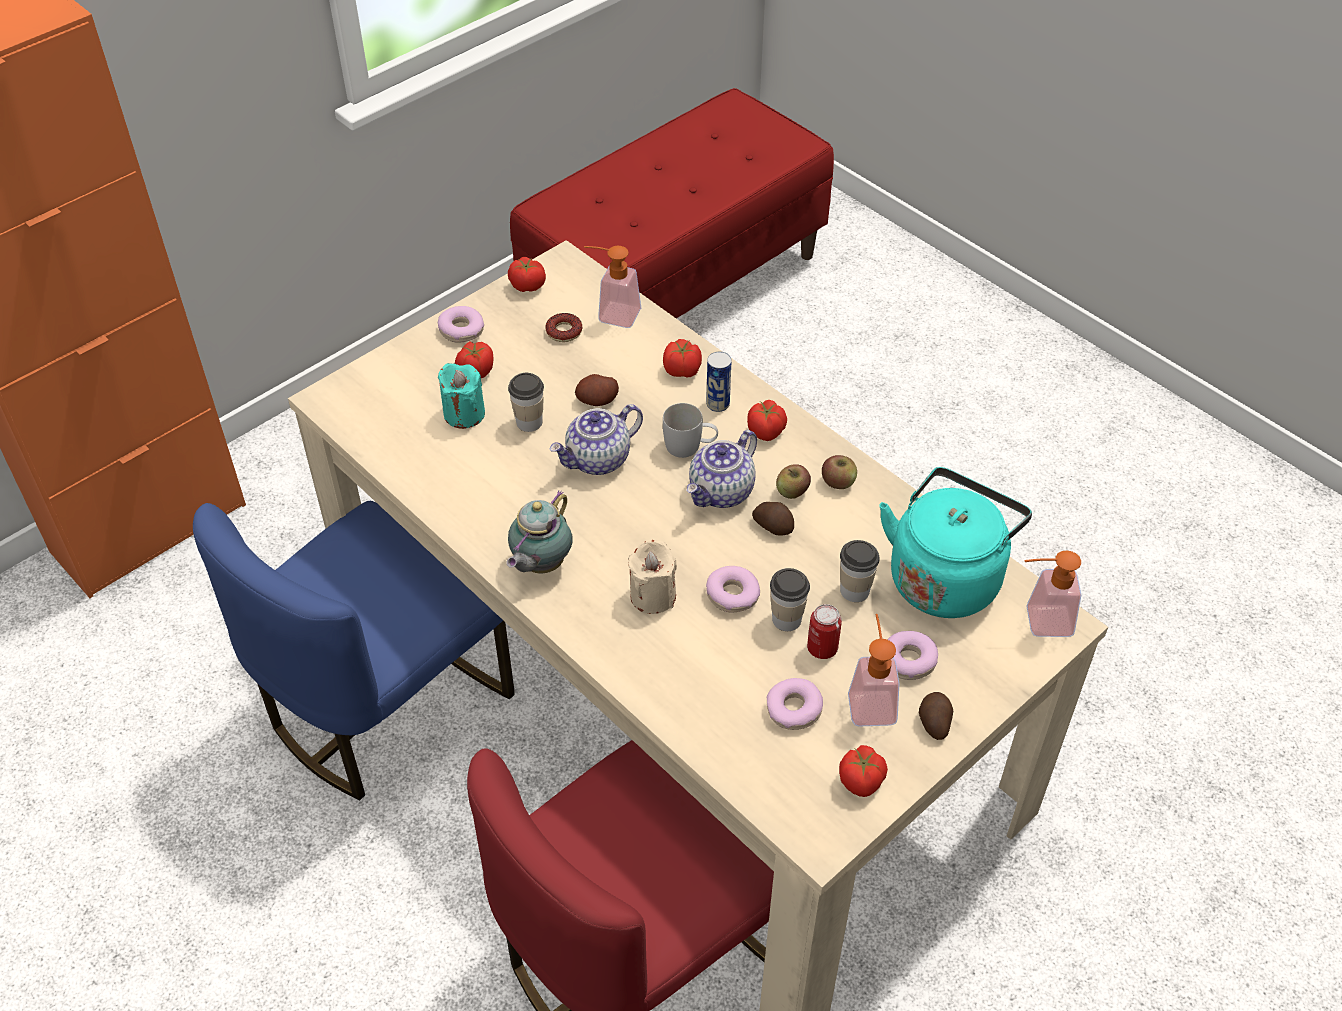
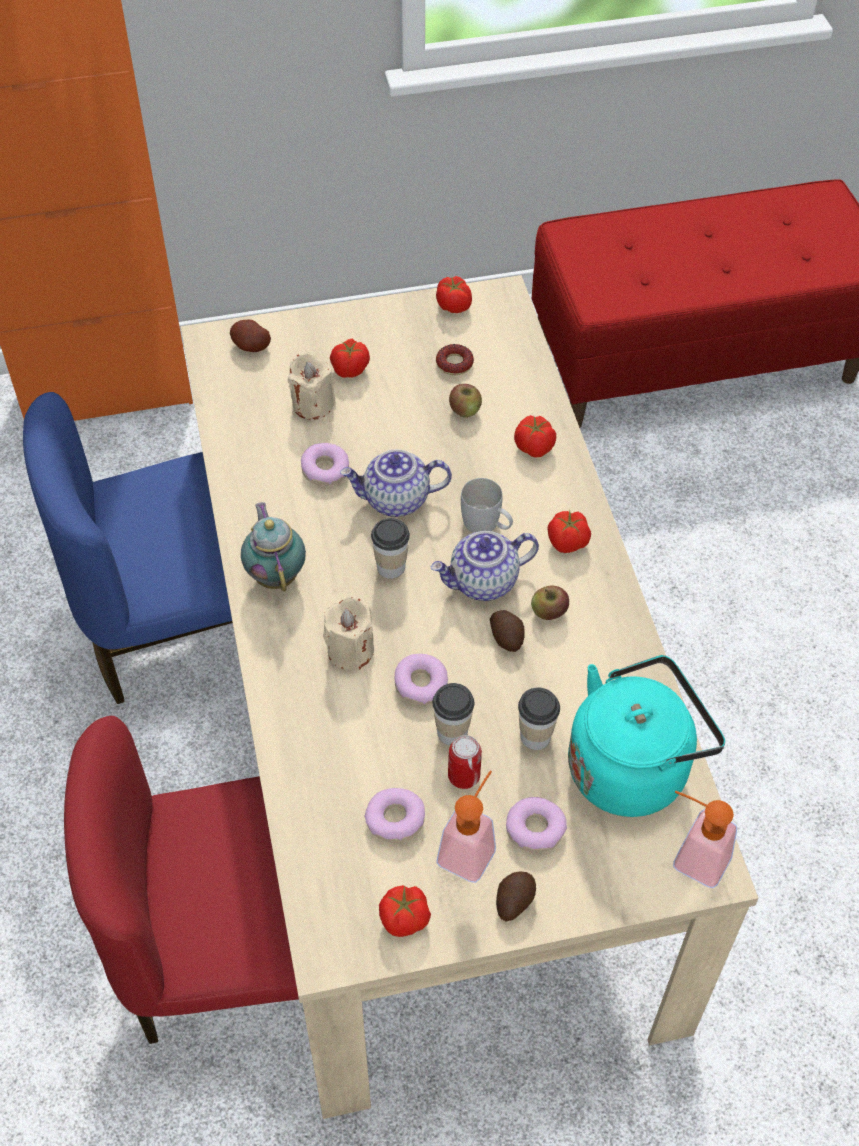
camera: 30 degrees right, 5 degrees up
(461, 330) = (366, 325): donut -> donut (325, 470)
(464, 414) = (312, 404): turquoise candle -> beige candle
(529, 422) = (362, 437): cup -> cup (391, 567)
(540, 565) = (276, 574): teapot -> teapot turned 105 degrees clockwise
(597, 400) = (436, 443): potato -> potato (251, 346)
(612, 314) = (510, 364): soap dispenser -> none
(718, 404) = (542, 495): can -> none
(838, 482) = (599, 623): apple -> apple (465, 410)

